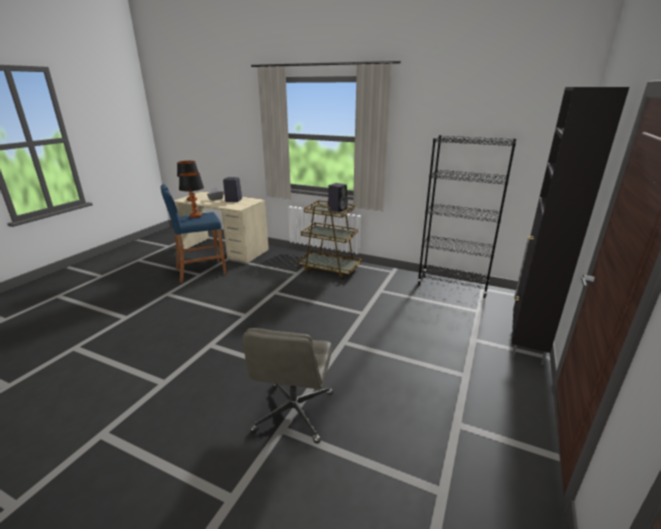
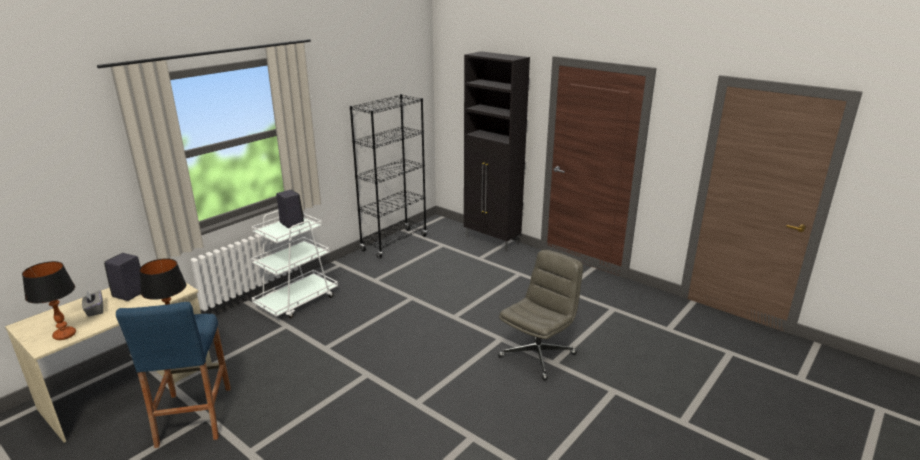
camera: 75 degrees left, 0 degrees up
(294, 413) = (538, 355): grey office chair -> grey office chair turned 75 degrees counterclockwise
(329, 269) = (297, 301): brown cart -> white cart

